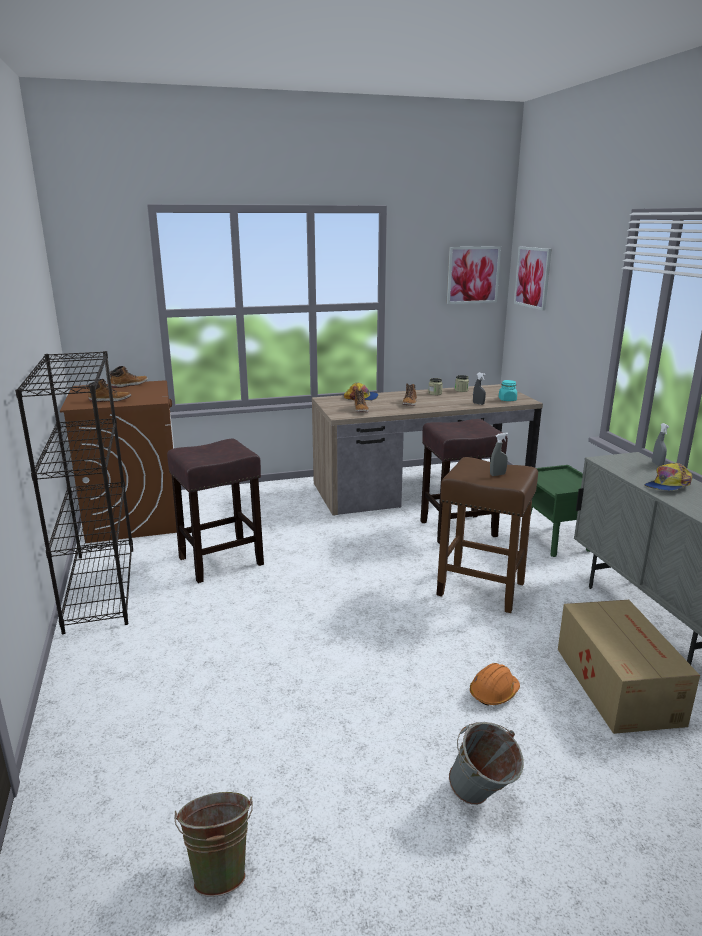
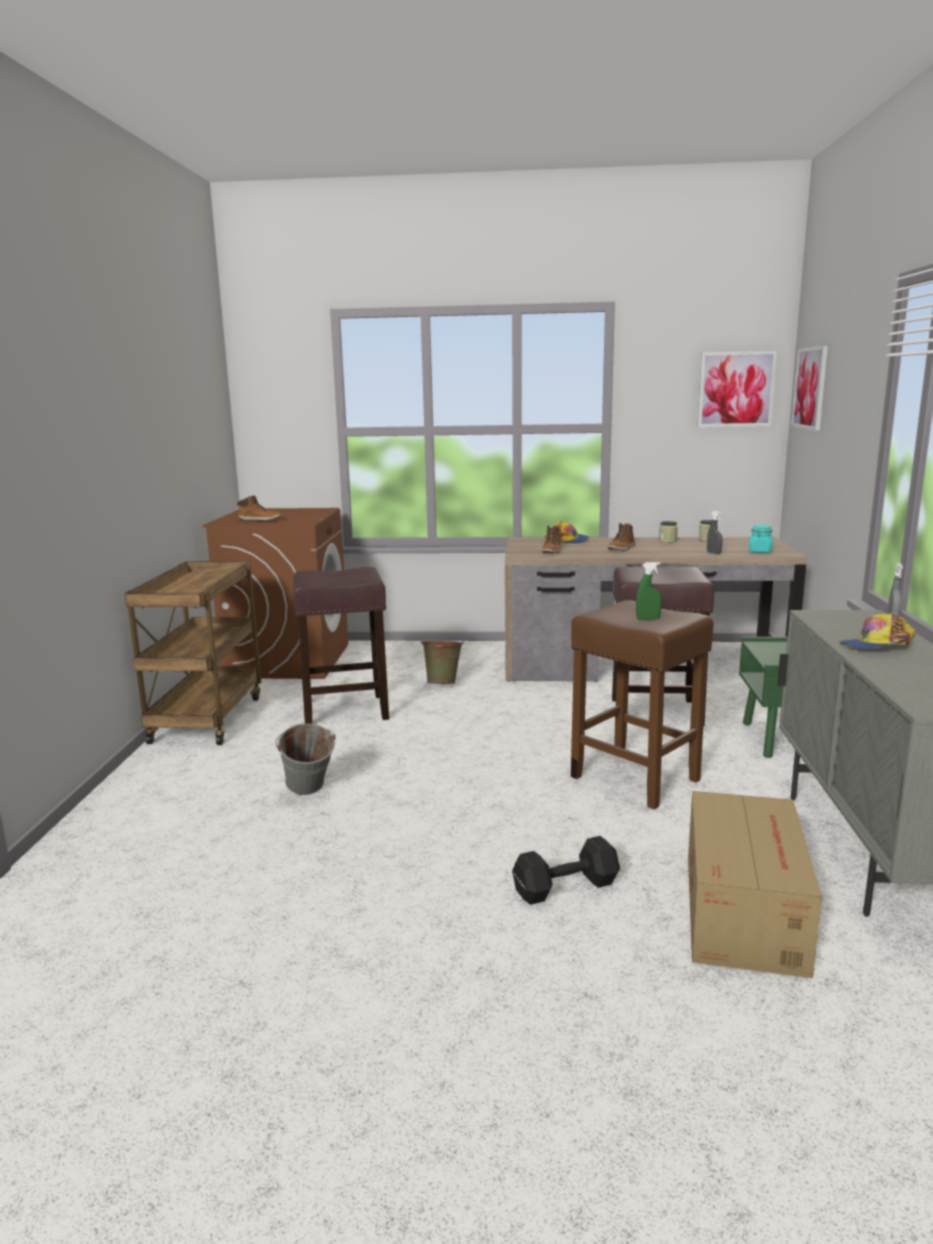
camera: 20 degrees right, 5 degrees down
(100, 587) = (207, 718): black bookcase -> brown cart
(129, 385) = (296, 509): boot -> none
(220, 869) = (127, 984): green bucket -> green bucket (443, 684)
(482, 799) = (459, 990): grey bucket -> grey bucket (308, 793)
(494, 692) = (563, 887): orange hard hat -> black dumbbell
(497, 475) = (648, 619): grey spray bottle -> green spray bottle

